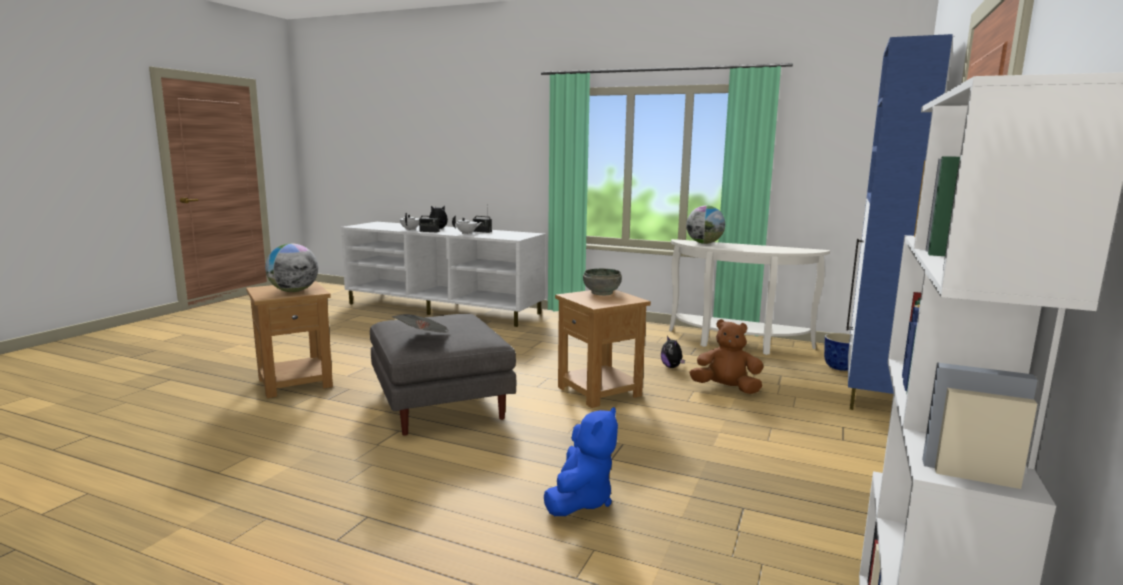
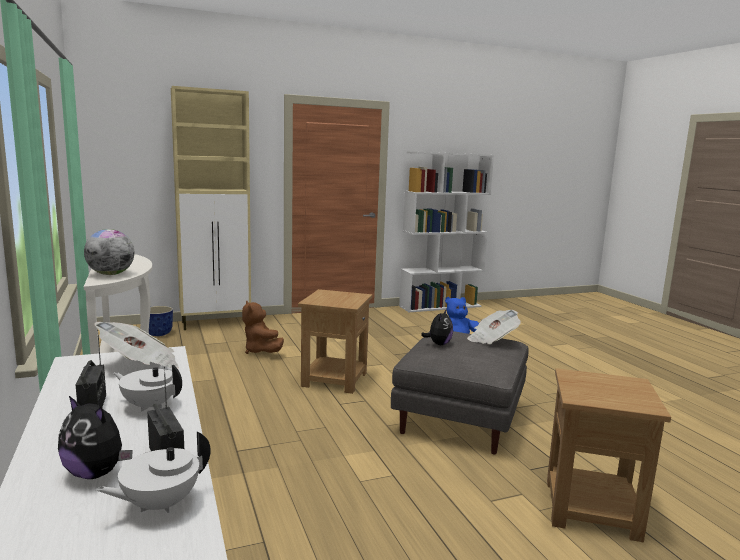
camera: 135 degrees left, 0 degrees up
(293, 291) = (599, 383): globe -> none
(509, 236) = (141, 365): none -> newspaper
(602, 293) = (322, 300): grey bowl -> none
(672, 367) = (236, 374): plush toy -> plush toy (438, 344)
(870, 396) = (216, 323): blue cabinet -> beige cabinet

